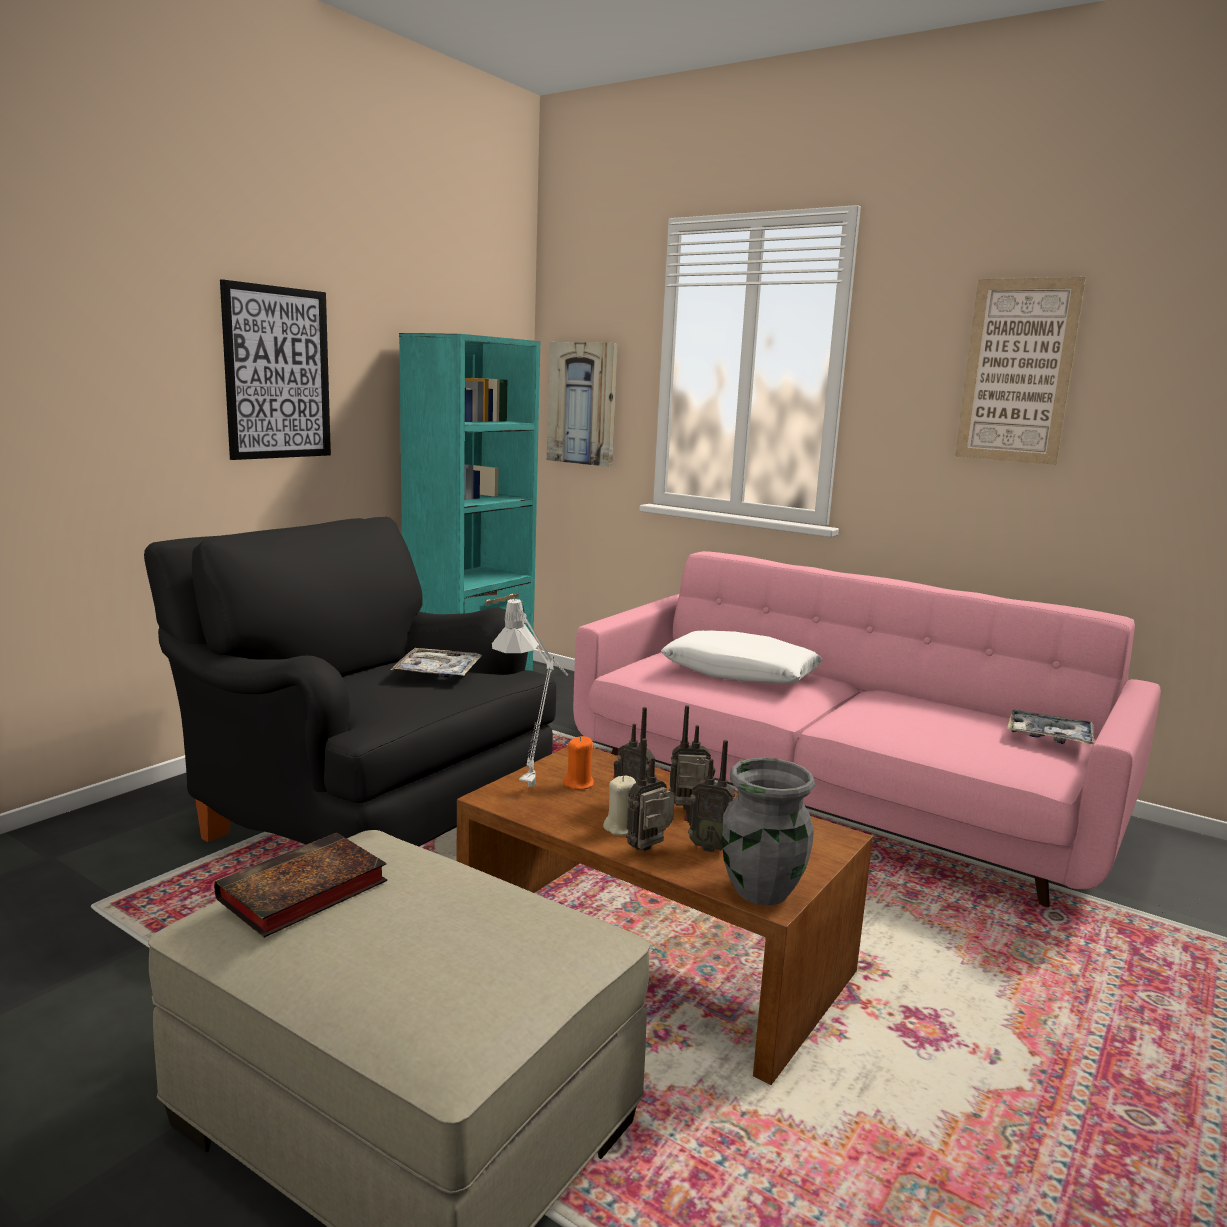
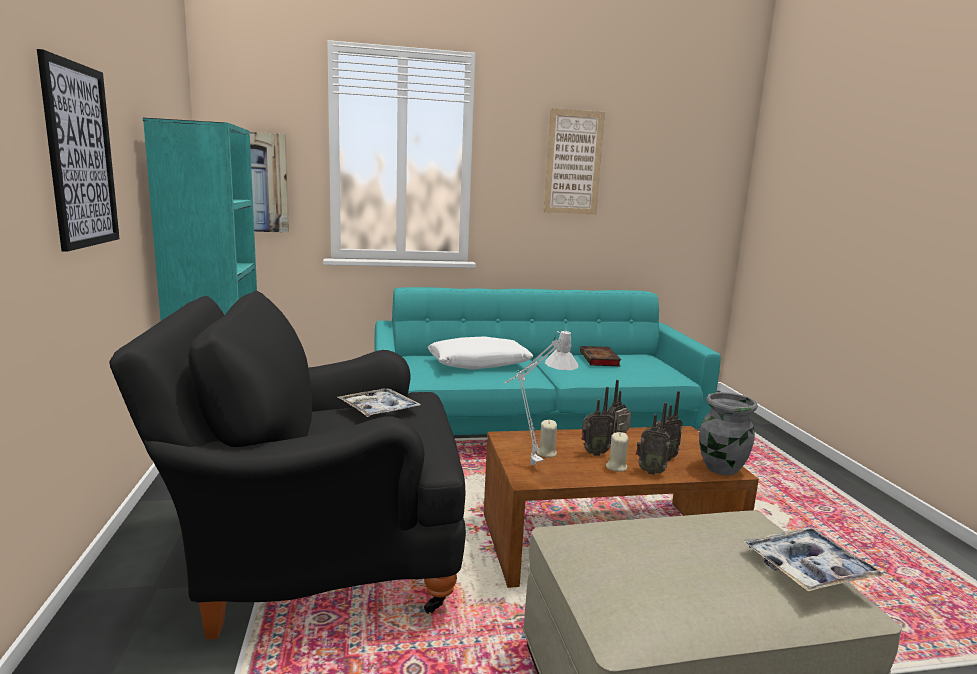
camera: 45 degrees left, 0 degrees up
(300, 893) = (639, 577): book -> book (600, 360)
(579, 784) = (546, 453): orange candle -> beige candle
(650, 850) = (650, 471): radio -> radio turned 75 degrees counterclockwise
(835, 797) = (534, 425): pink sofa -> turquoise sofa
(1049, 736) = (649, 358): tray -> tray (807, 568)

